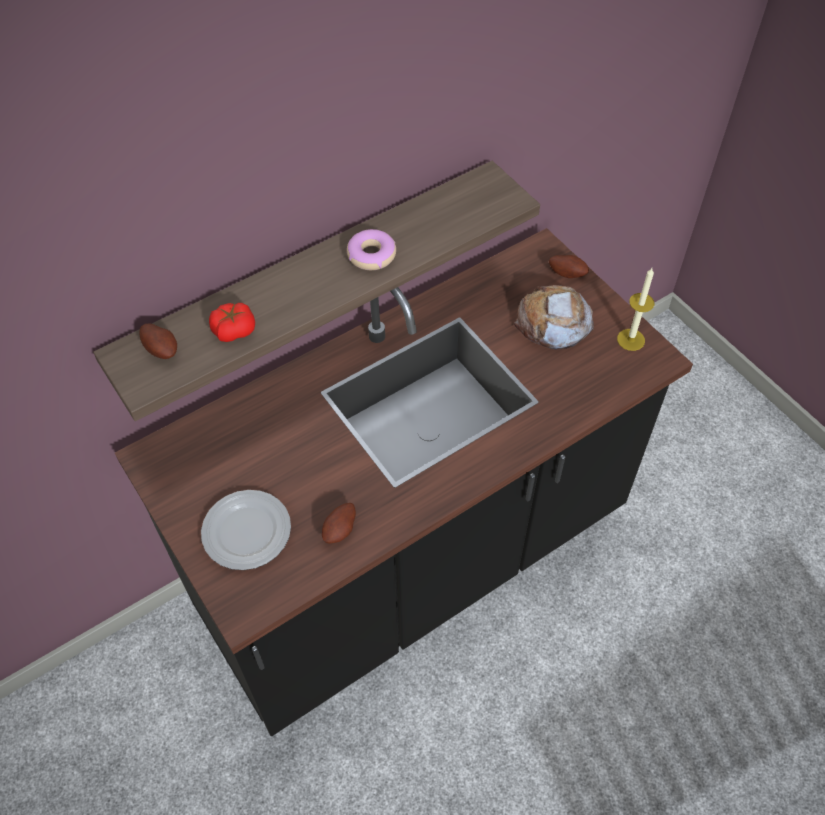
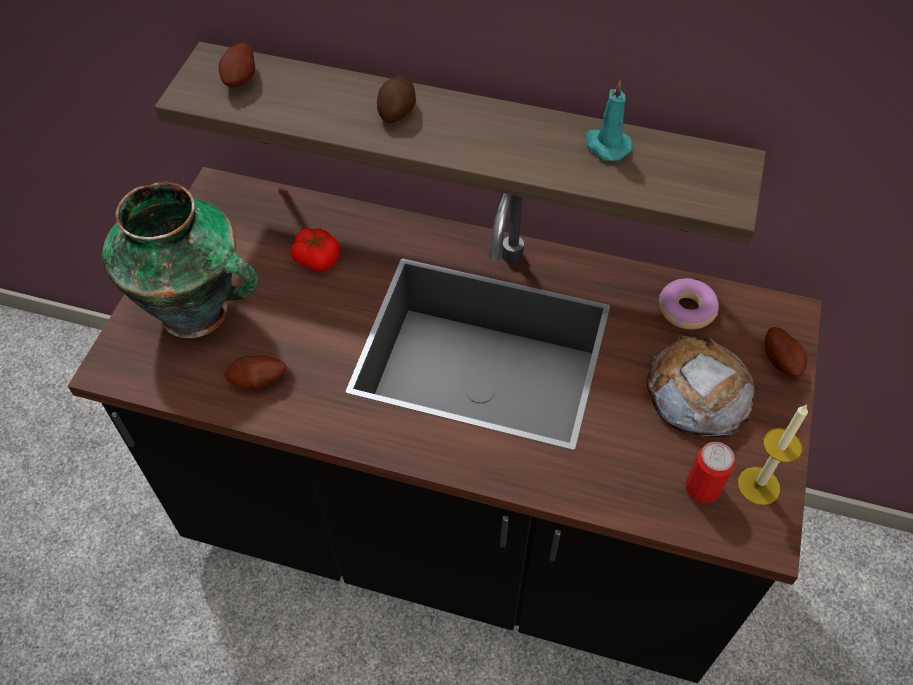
camera: 50 degrees right, 0 degrees up
(234, 330) = (311, 109): tomato -> tomato (317, 258)
(248, 532) = (198, 313): plate -> vase
(285, 289) = (398, 111): none -> potato
(371, 255) = (512, 142): donut -> donut (686, 309)
(419, 218) = (606, 145): none -> turquoise candle
(611, 363) = (702, 488): none -> can

